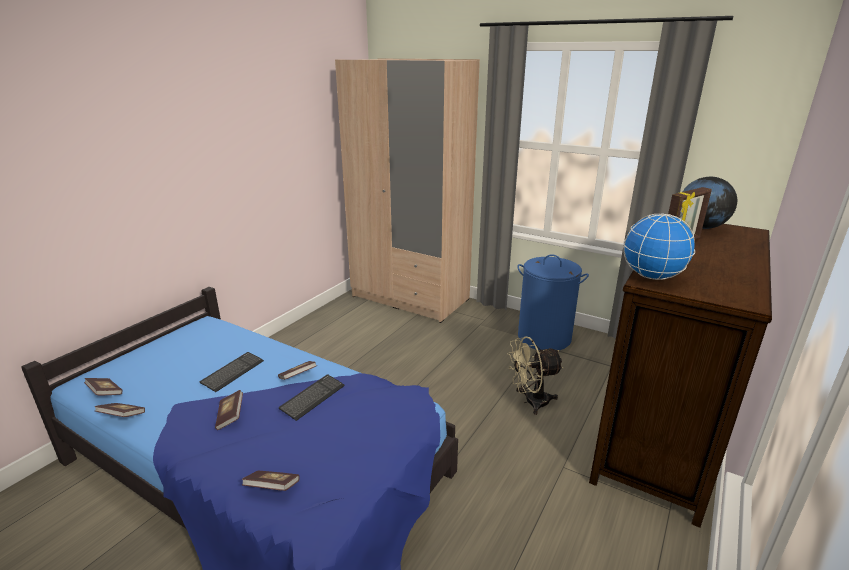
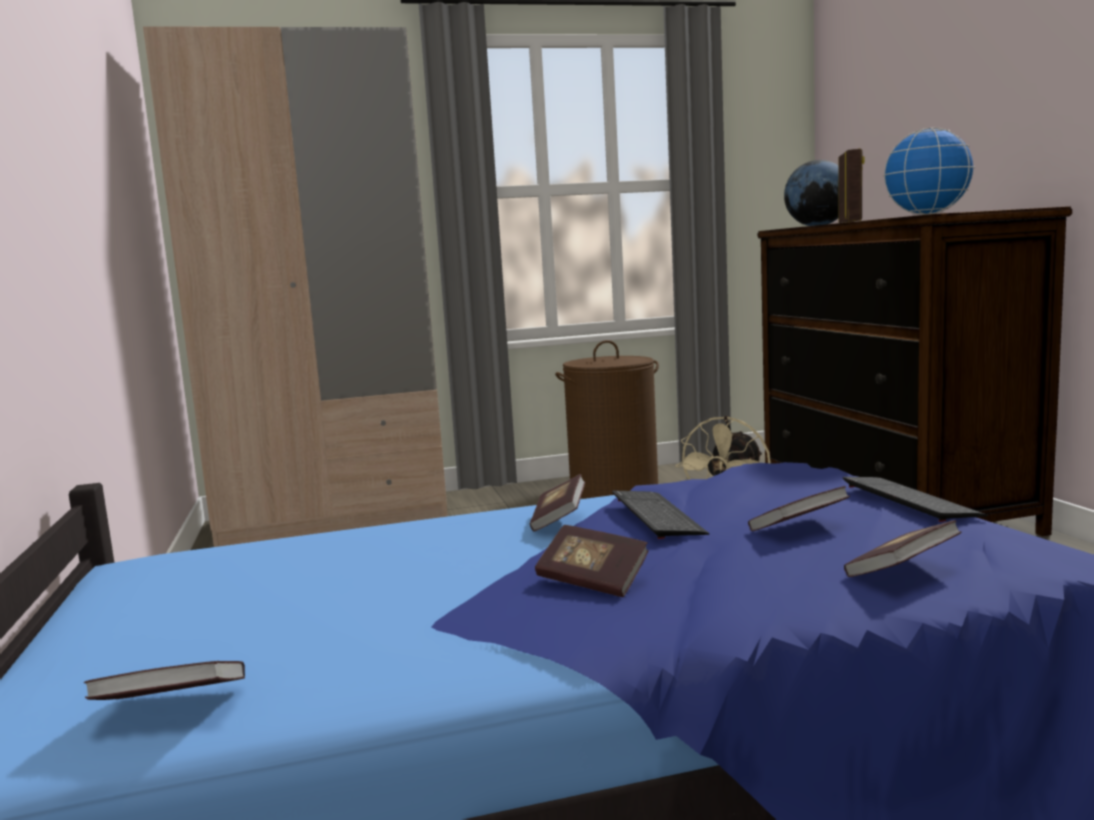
camera: 45 degrees left, 15 degrees down
(122, 416) = (349, 696): book -> book (798, 528)
(233, 372) = (420, 564): keyboard -> keyboard (909, 500)
(544, 337) = (614, 489): blue laundry basket -> brown laundry basket

